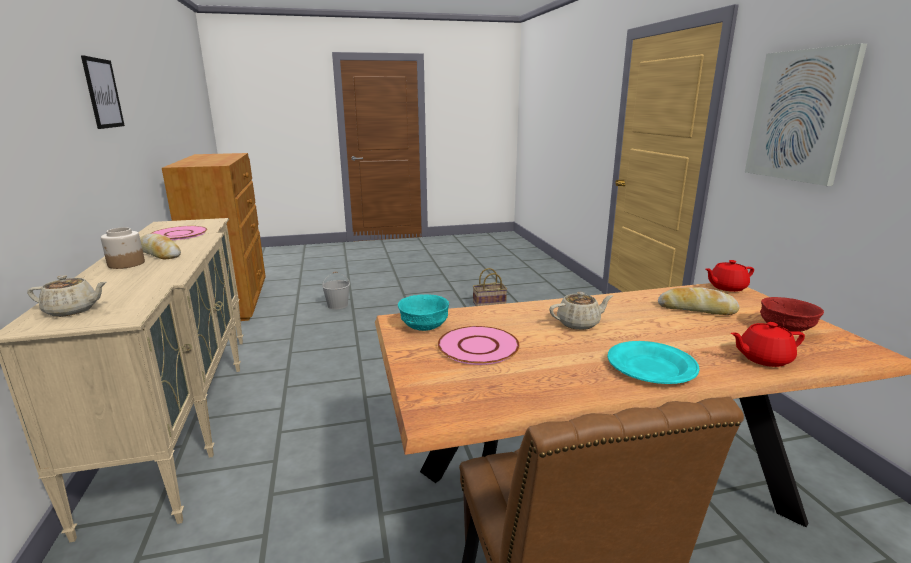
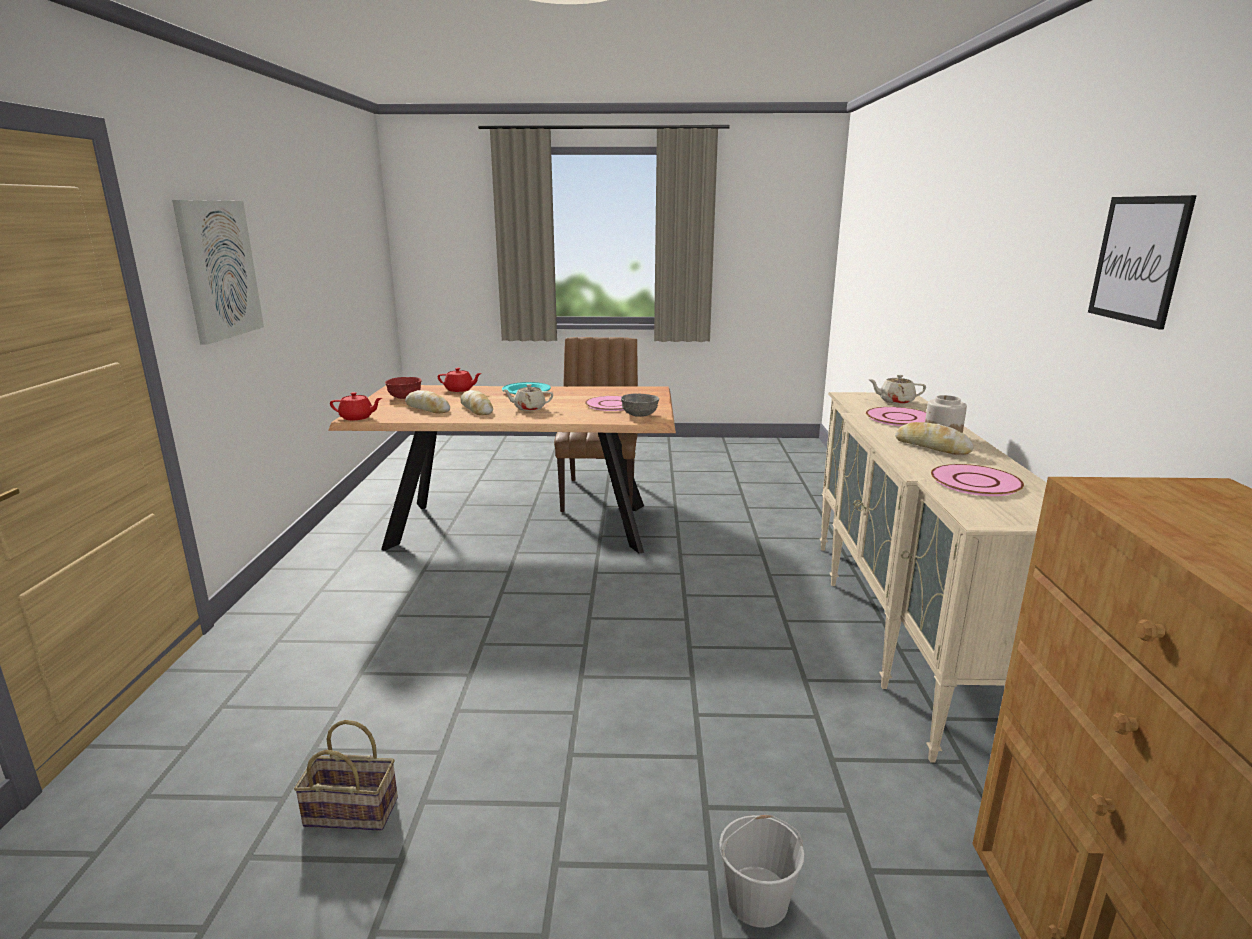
camera: 165 degrees left, 0 degrees up
(127, 281) = (899, 418): none -> pink plate
(425, 326) = (639, 415): turquoise bowl -> grey bowl
(639, 315) = (477, 409): none -> bread

